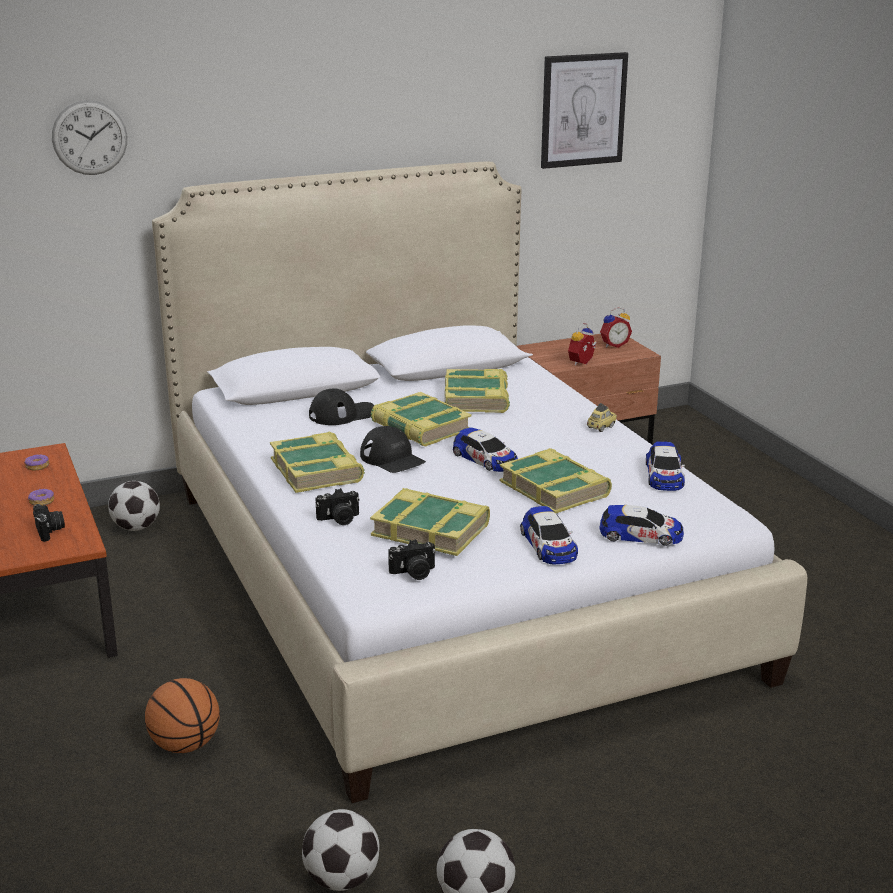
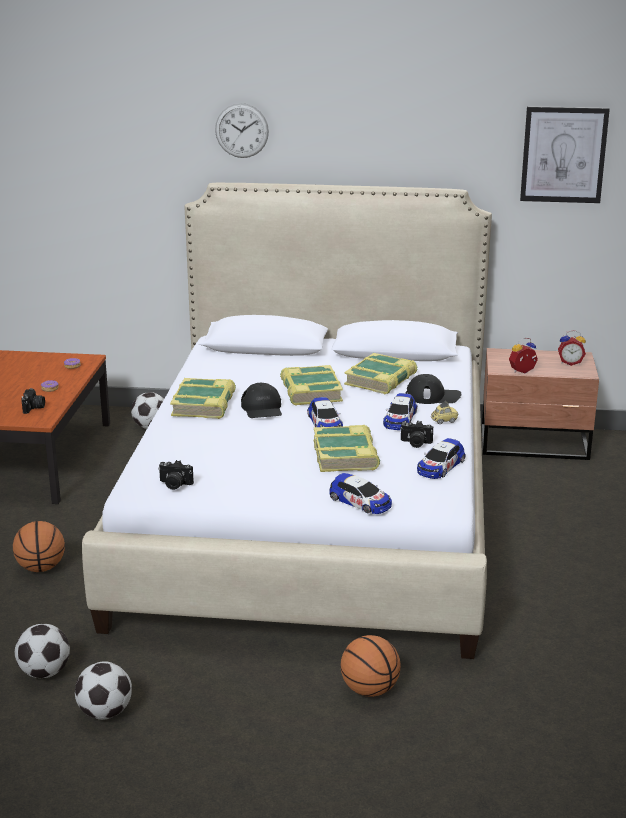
camera: 30 degrees right, 0 degrees up
(89, 137) = (150, 139): wall clock -> wall clock (241, 130)
(339, 520) = (175, 439): camera -> camera (415, 443)
(342, 414) = (271, 371): black cap -> black cap (433, 396)
(431, 530) = (220, 460): book -> none
(548, 545) = (287, 491): toy car -> toy car (400, 419)
(726, 755) = (370, 690): none -> basketball

